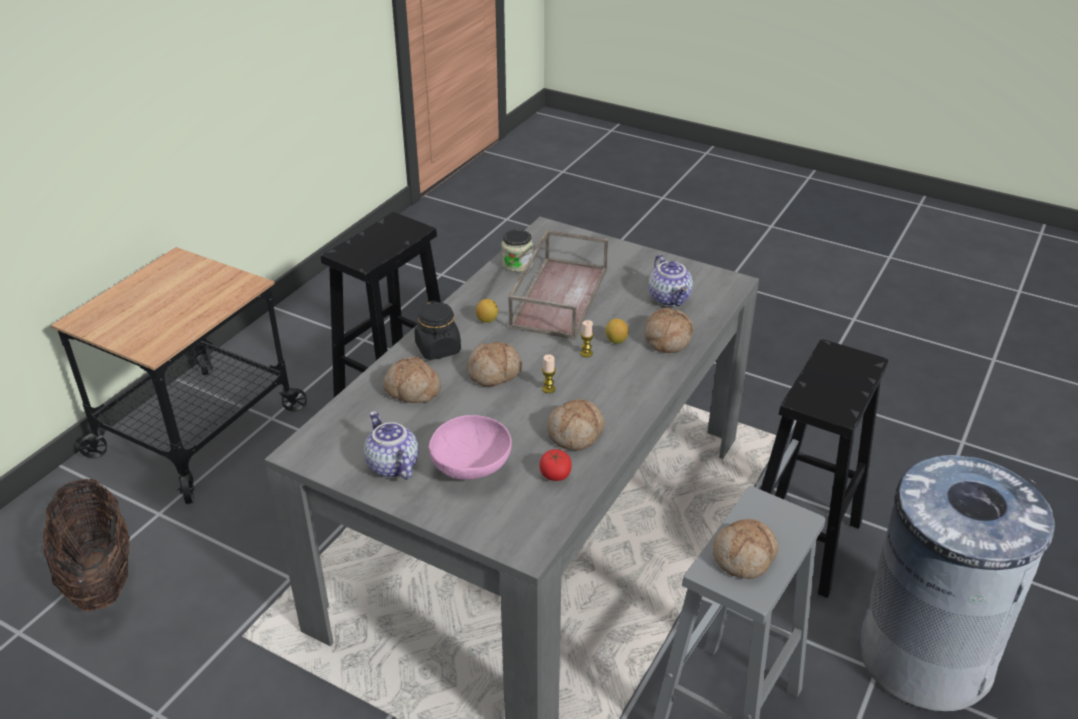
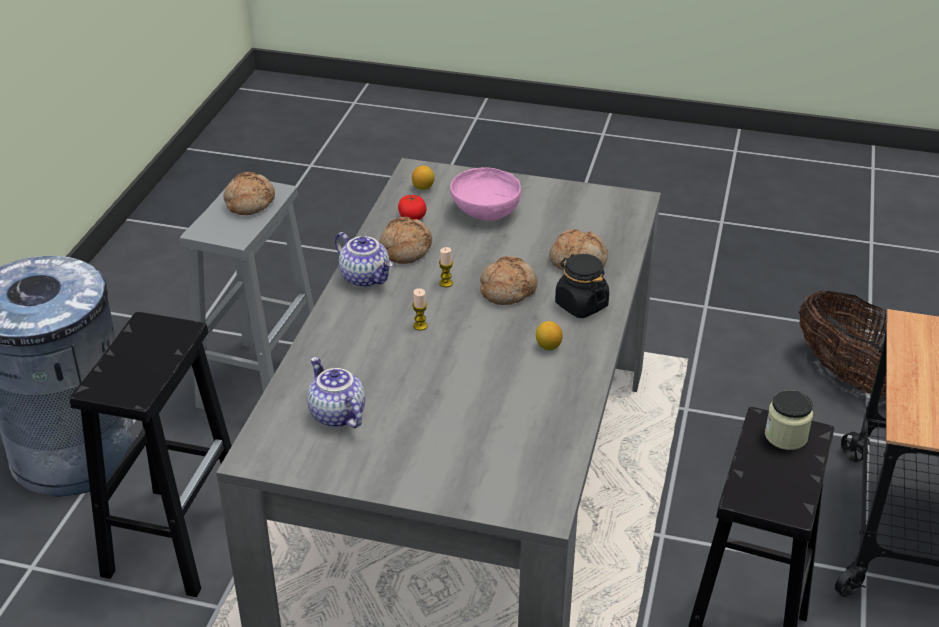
camera: 165 degrees right, 0 degrees up
(391, 466) = (552, 202): teapot -> teapot (366, 278)
(517, 264) = (554, 434): jar -> jar (786, 436)
(558, 296) = (478, 393): brown tray -> none
(616, 340) = (391, 346): lemon -> lemon (423, 187)
(666, 338) = (333, 358): bread -> none

